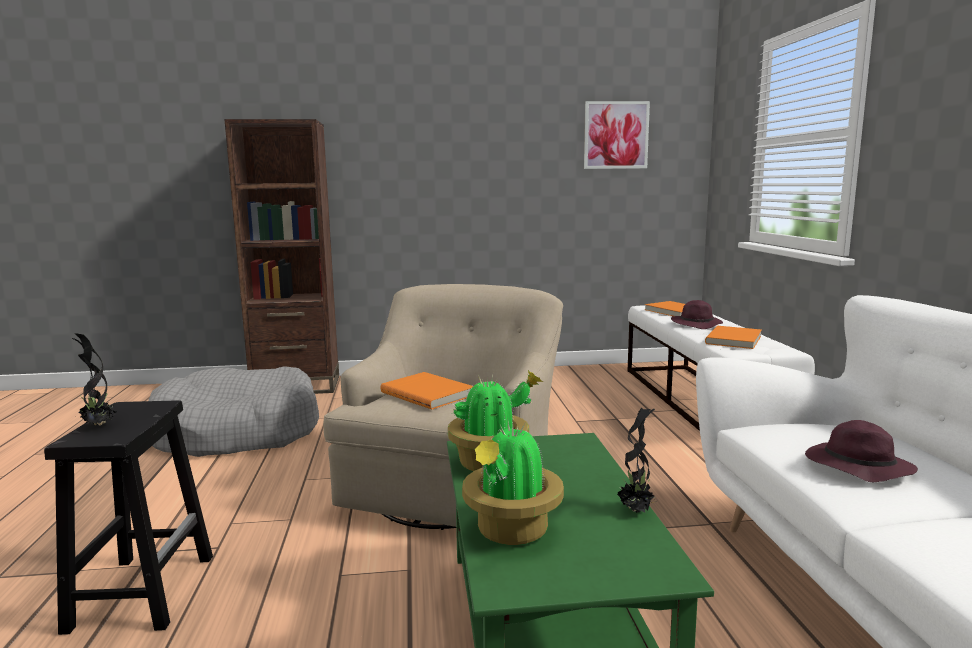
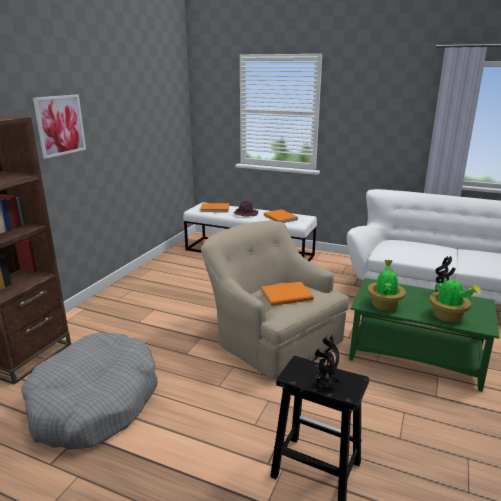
camera: 60 degrees left, 10 degrees up
(616, 135) = (156, 104): picture -> picture (60, 125)
(856, 467) = (423, 254): purple hat -> none

